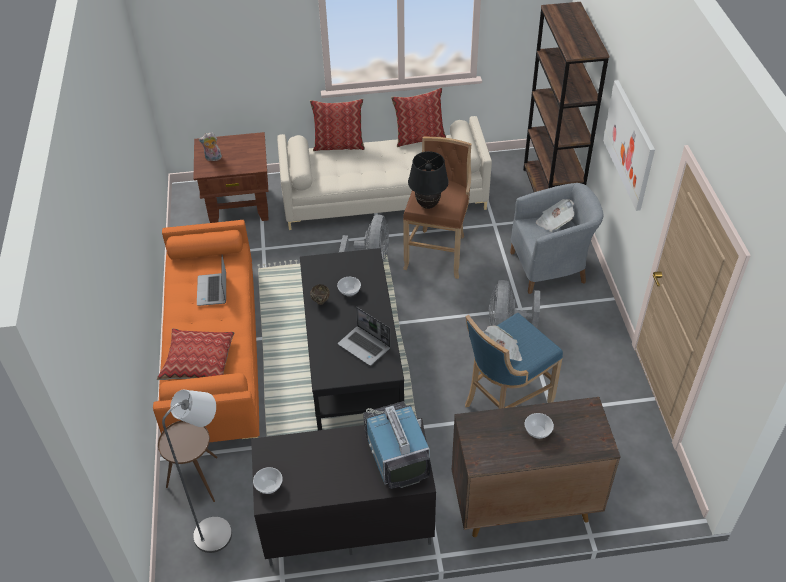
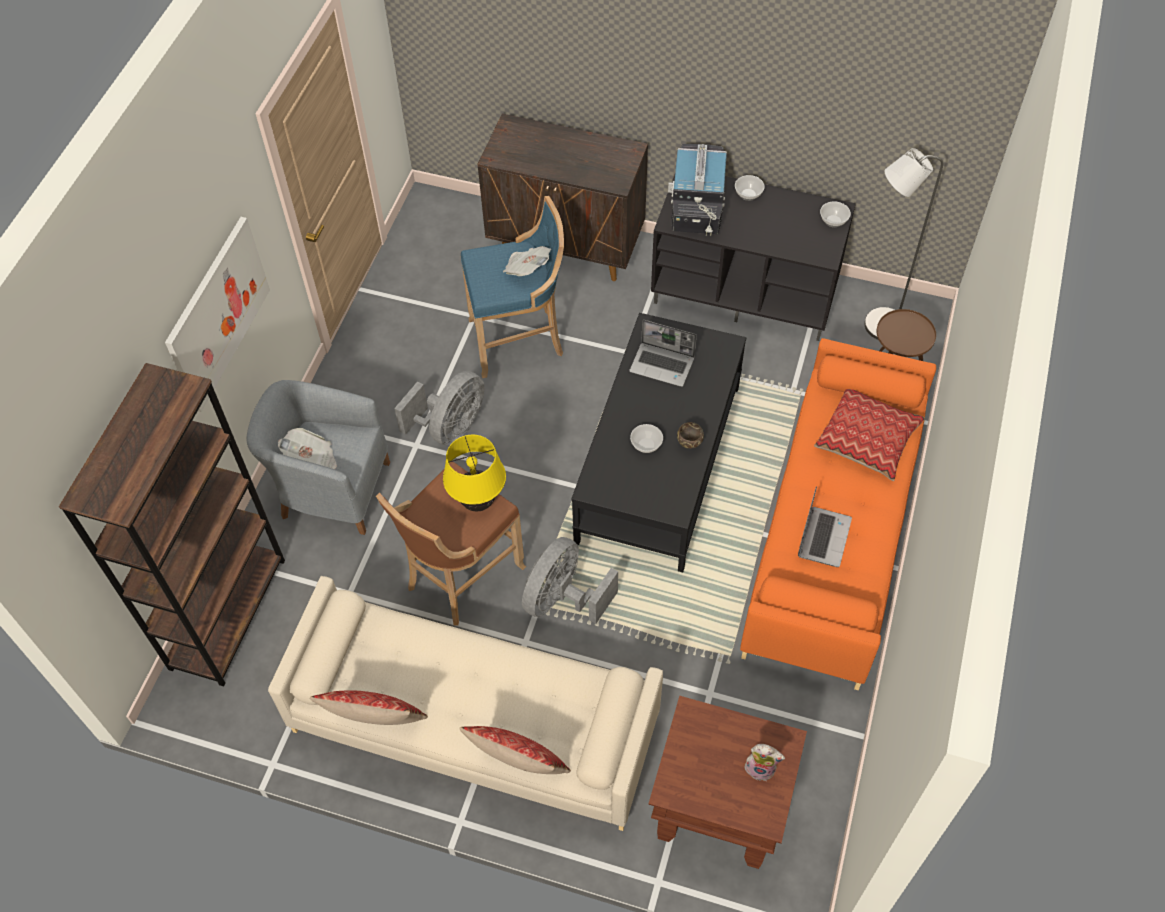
camera: 155 degrees left, 10 degrees up
(365, 346) = (663, 365): laptop -> laptop turned 135 degrees clockwise
(427, 205) = (478, 502): black table lamp -> yellow table lamp
(537, 431) = (559, 155): bowl -> bowl (748, 195)

